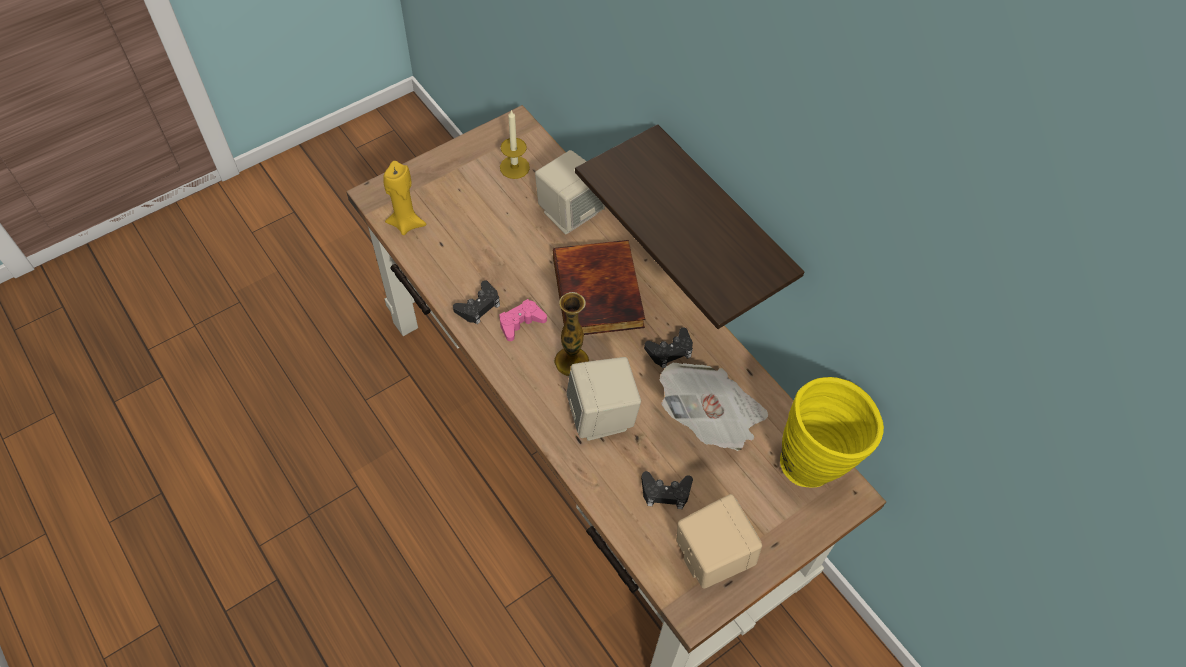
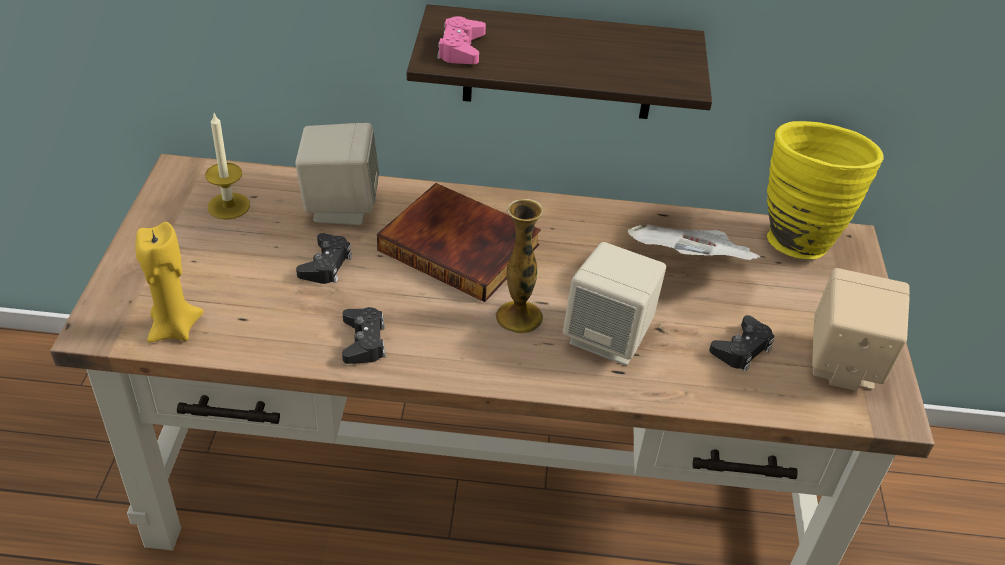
camera: 50 degrees left, 15 degrees down
(521, 322) = (426, 323): pink game controller -> pink game controller (461, 49)
(670, 351) = (584, 246): black game controller -> black game controller (326, 265)

